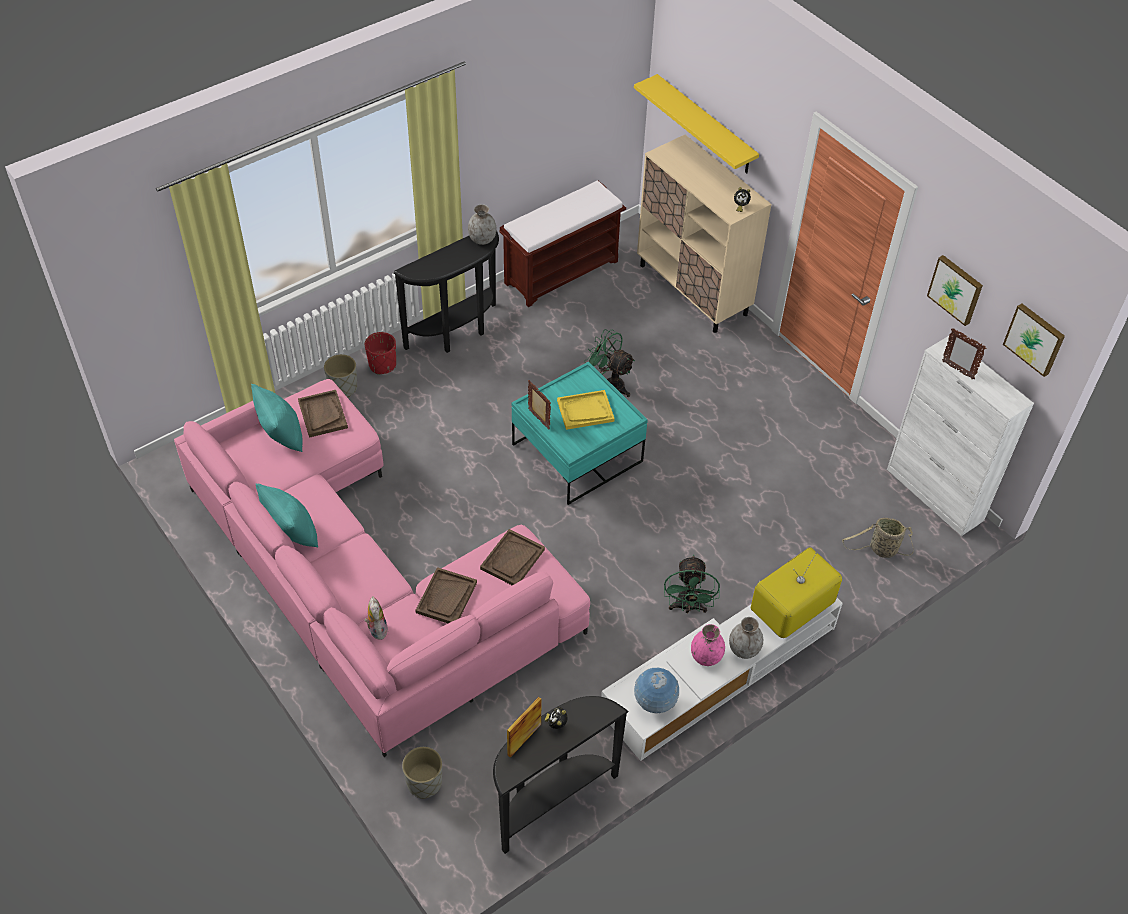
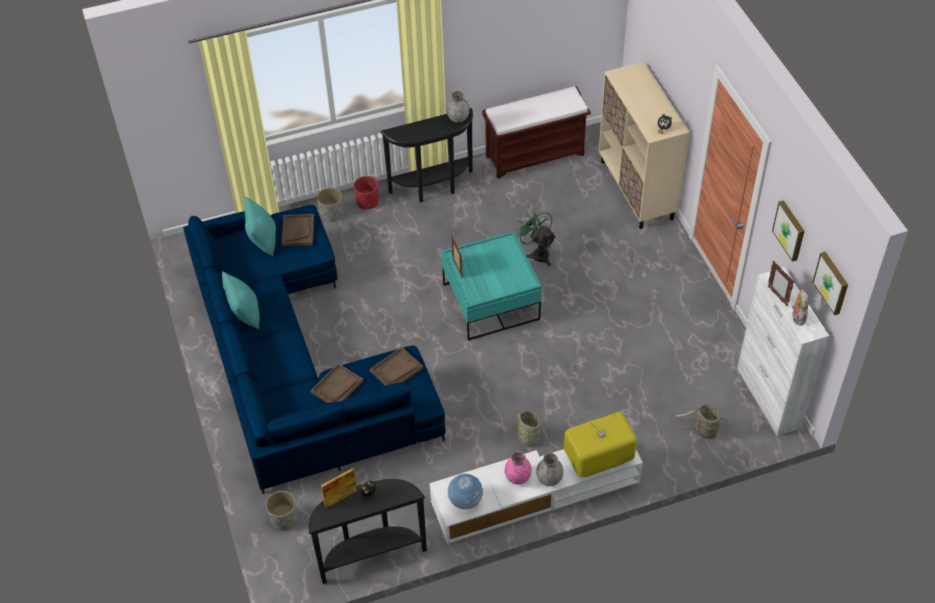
camera: 20 degrees right, 0 degrees up
(367, 580) = (297, 363): pink sofa -> blue sofa
(376, 629) = (278, 398): plush toy -> plush toy (797, 317)
(585, 411) = (495, 269): yellow tray -> none
(687, 607) = (530, 439): green fan -> basket
(705, 125) = (656, 57): yellow shelf -> none

